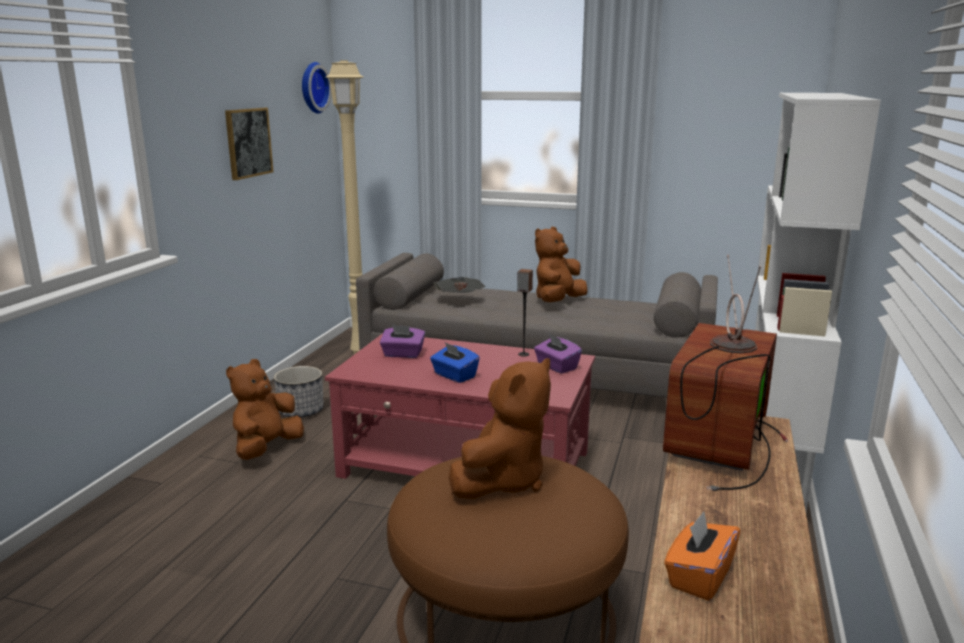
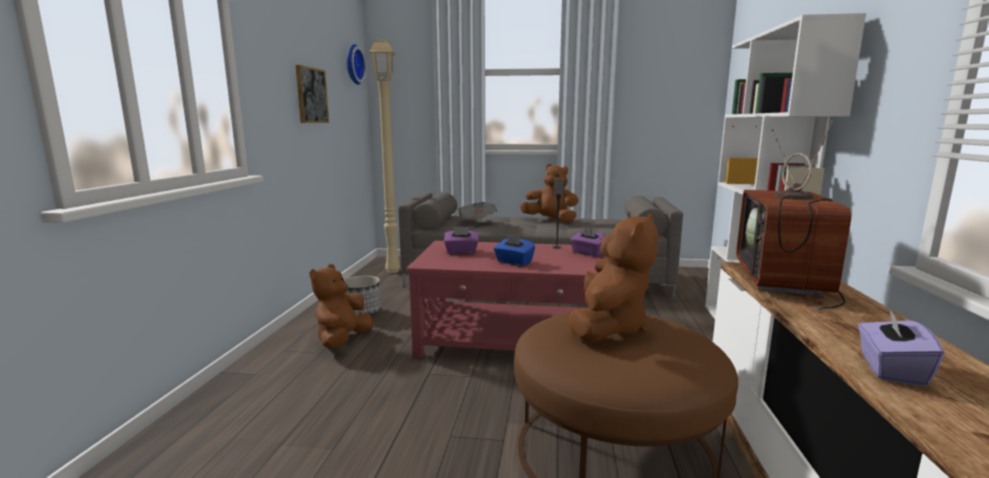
camera: 10 degrees left, 5 degrees down
(558, 301) = (551, 220): brown plush toy -> brown plush toy turned 90 degrees clockwise
(699, 577) = (890, 369): orange tissue box -> purple tissue box

